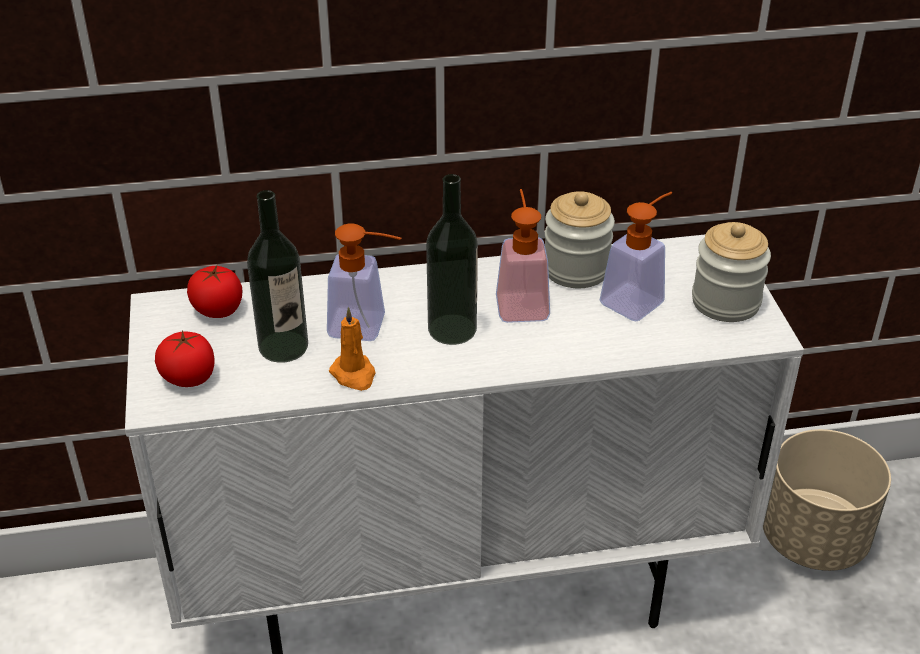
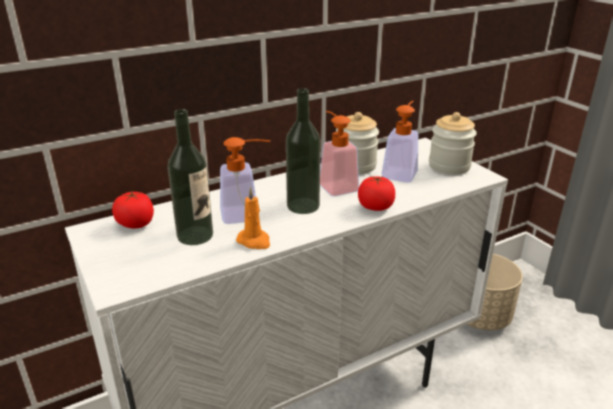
camera: 20 degrees left, 10 degrees down
(189, 377) = (133, 266): tomato -> tomato (375, 207)

